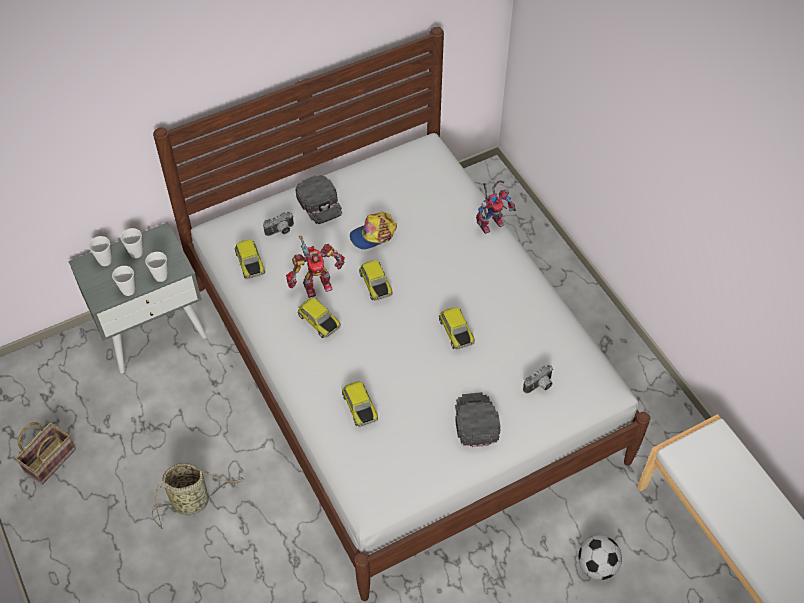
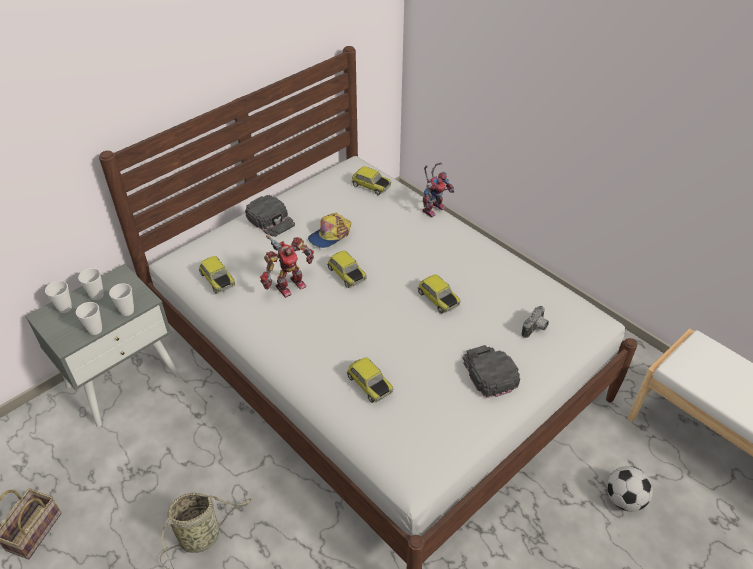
camera: 15 degrees left, 10 degrees down
(281, 231) = (240, 248): camera -> none
(318, 321) = (301, 316): toy car -> toy car (370, 186)

